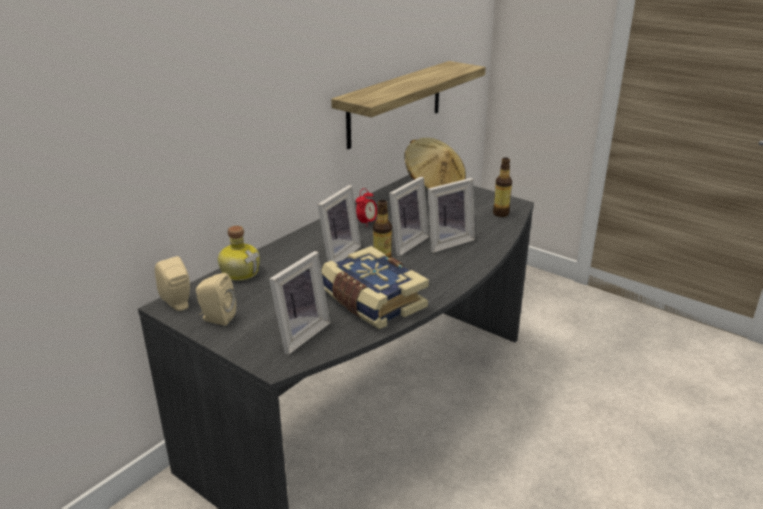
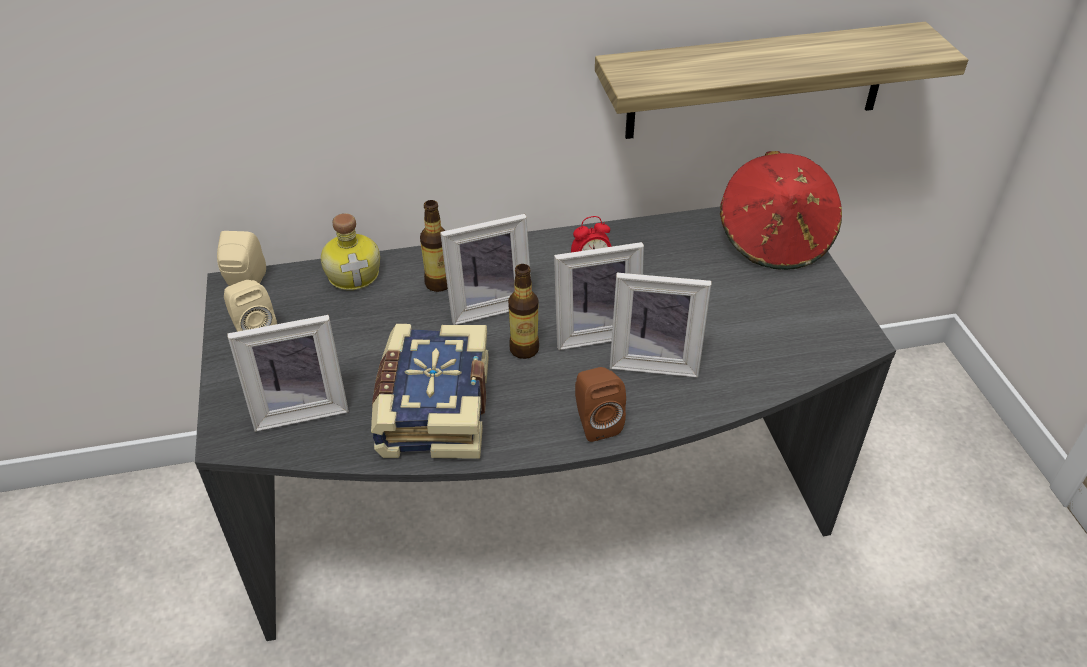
camera: 40 degrees right, 15 degrees up
(434, 185) = (775, 241): beige hat -> red hat
(456, 273) = (595, 422): none -> brown speaker
(500, 213) = (806, 347): bottle -> bottle (438, 283)

